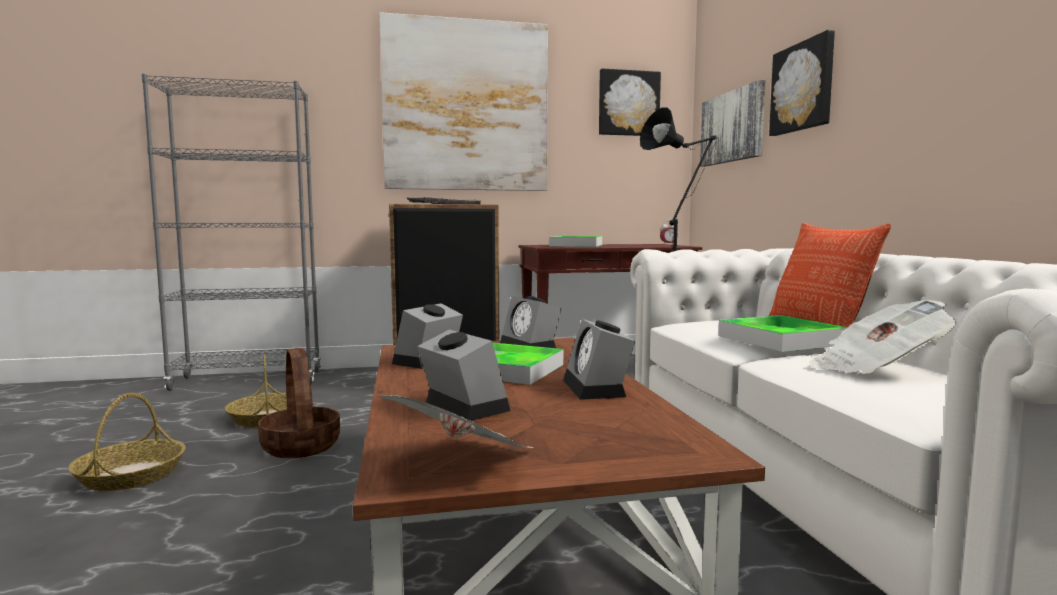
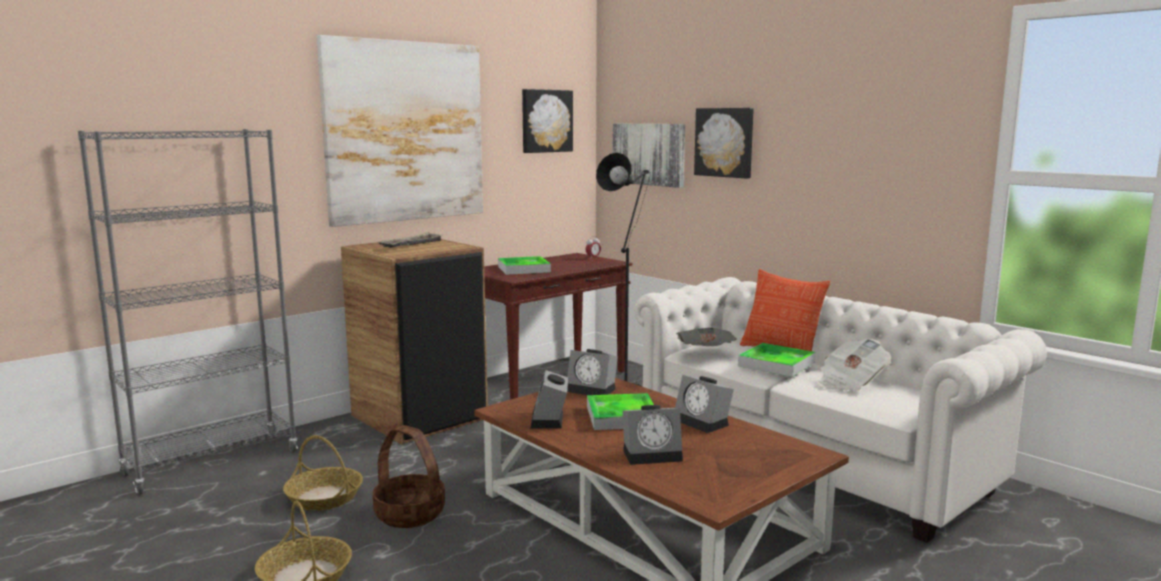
camera: 30 degrees left, 5 degrees up
(461, 406) = (653, 454): alarm clock -> alarm clock turned 150 degrees clockwise
(462, 464) = (726, 490): newspaper -> newspaper (706, 354)

